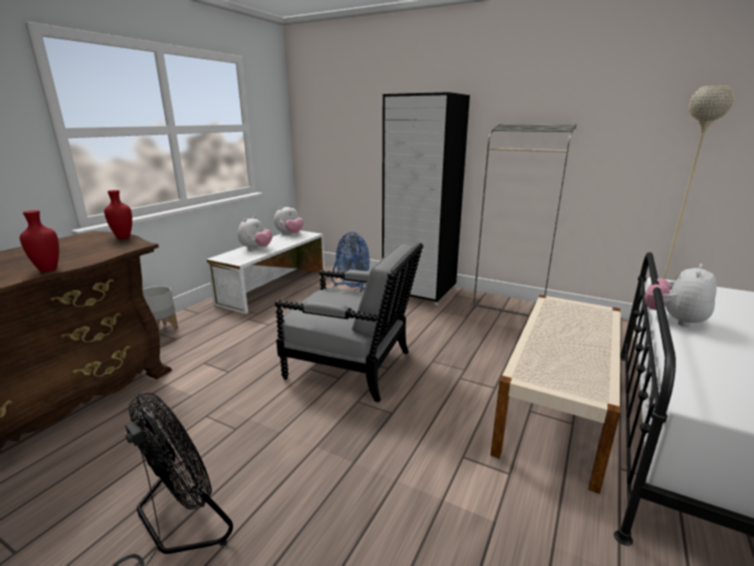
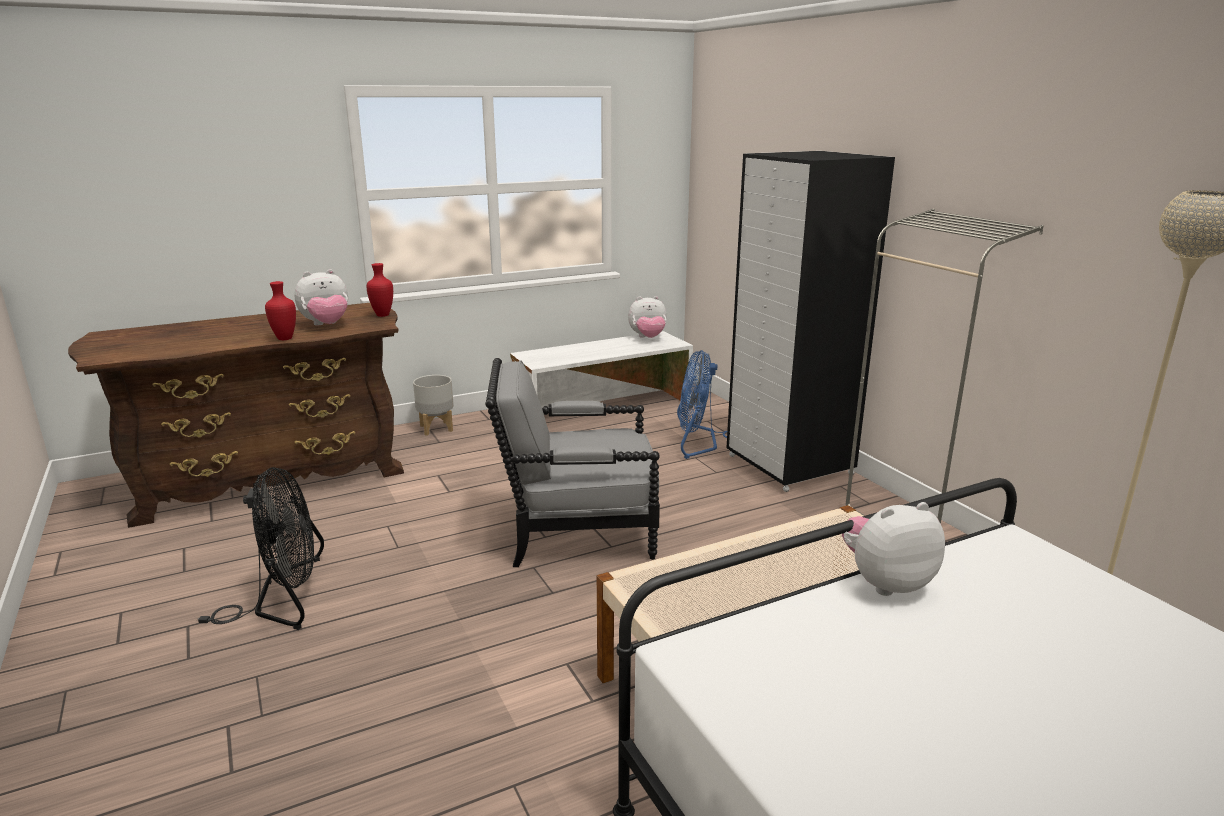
camera: 35 degrees right, 0 degrees up
(256, 248) = (579, 350): plush toy -> plush toy (326, 325)
(352, 366) = (575, 530): grey armchair -> grey armchair turned 120 degrees clockwise

